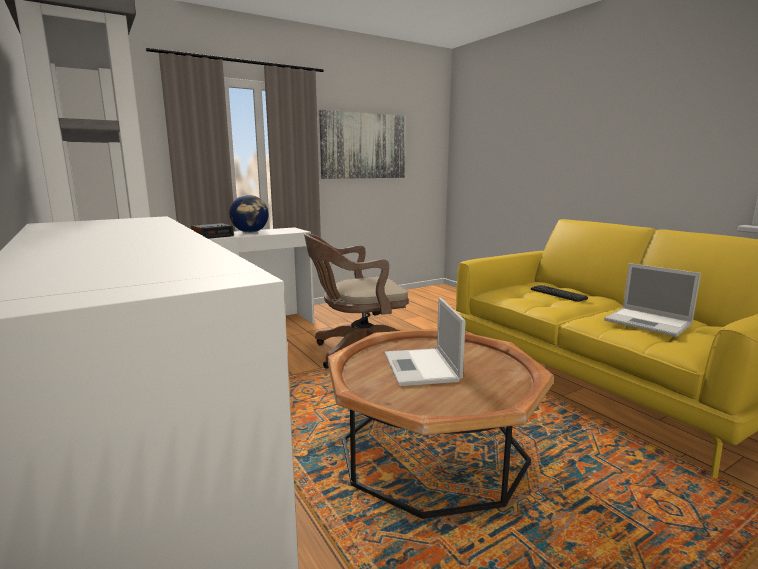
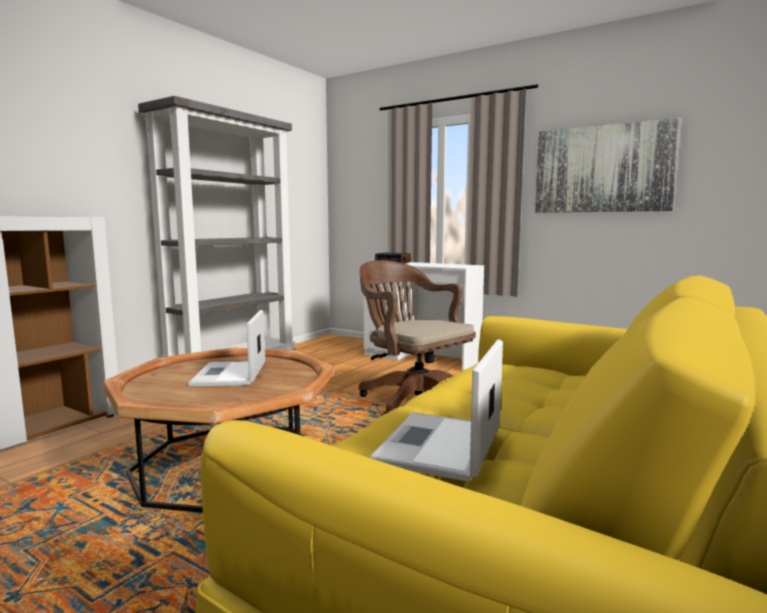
camera: 65 degrees right, 5 degrees down
(250, 232) = (427, 264): globe -> none
(422, 368) = (229, 375): laptop -> laptop turned 60 degrees counterclockwise
(558, 294) = (534, 390): keyboard -> none

